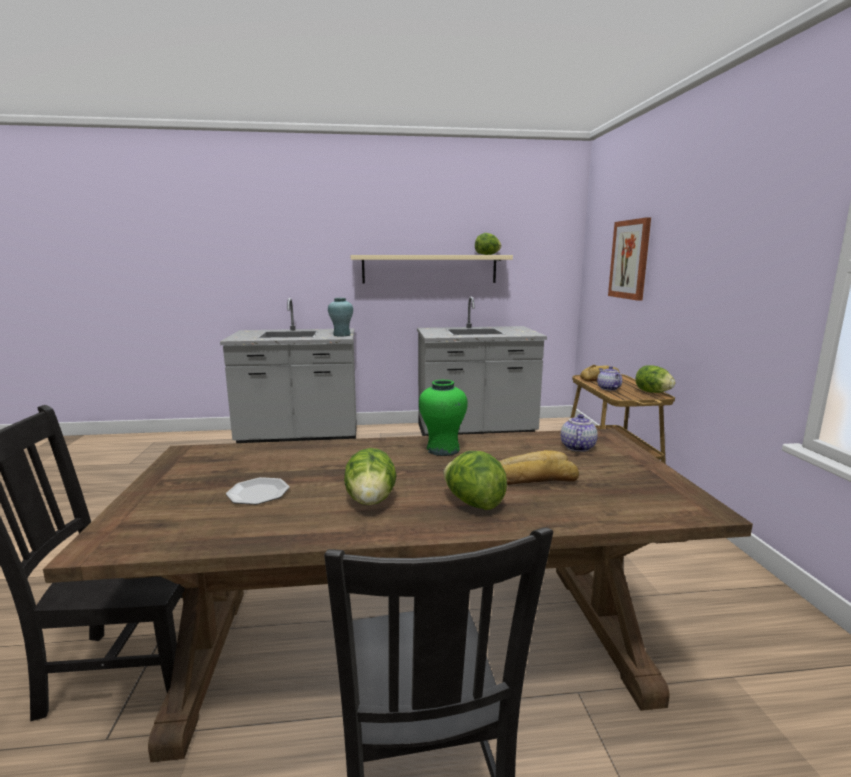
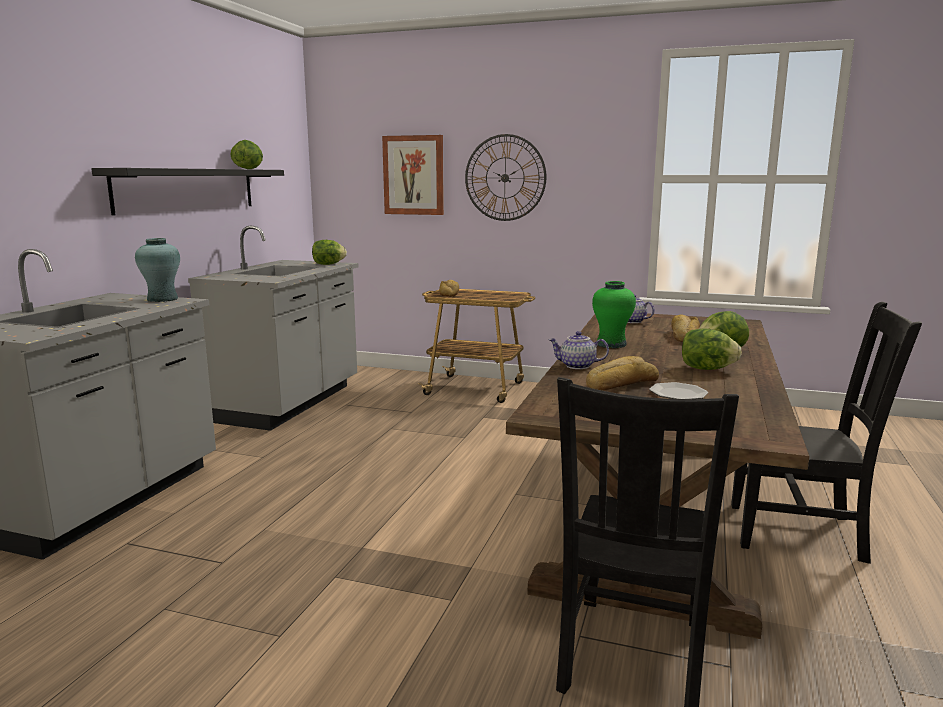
camera: 65 degrees left, 0 degrees up
(287, 467) = (620, 383): none -> bread
(429, 269) = (188, 189): beige shelf -> black shelf
(608, 388) = (483, 297): teapot -> teapot (577, 366)
(652, 392) = (509, 293): lettuce -> lettuce (328, 264)
(687, 263) = (505, 178): none -> wall clock

